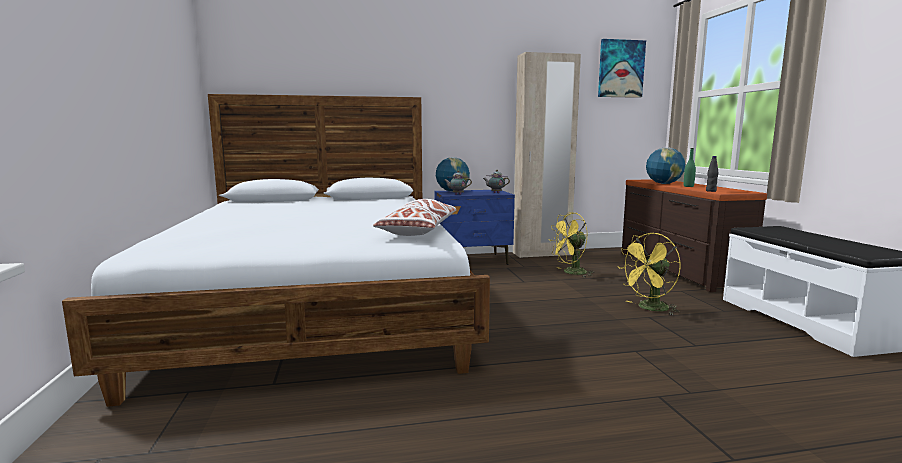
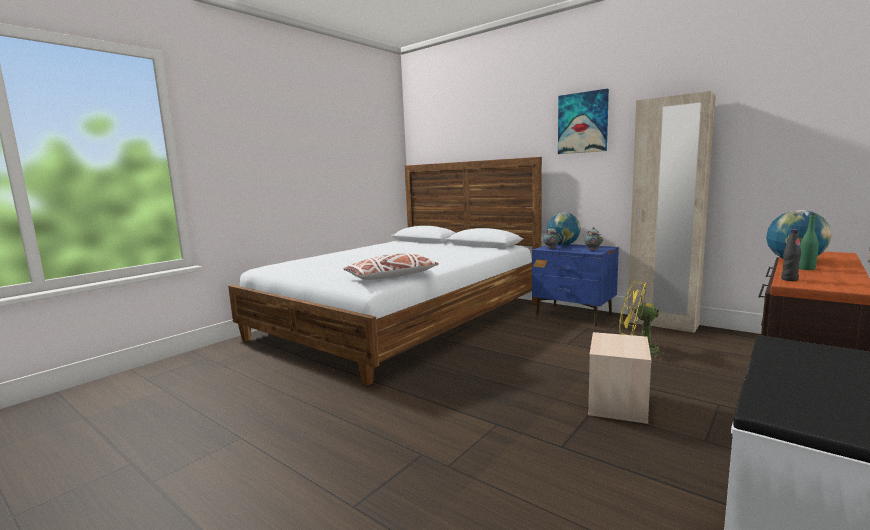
camera: 50 degrees right, 0 degrees up
(620, 69) = (804, 96): picture -> picture (582, 123)
(649, 308) = (618, 404): yellow fan -> beige storage box

